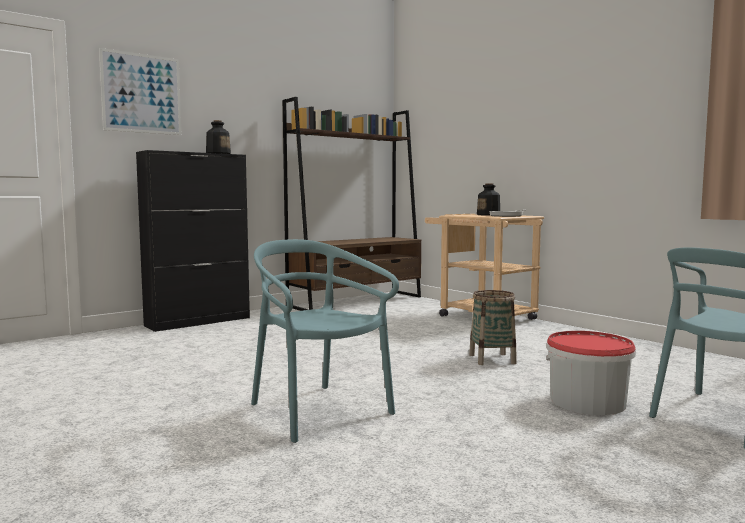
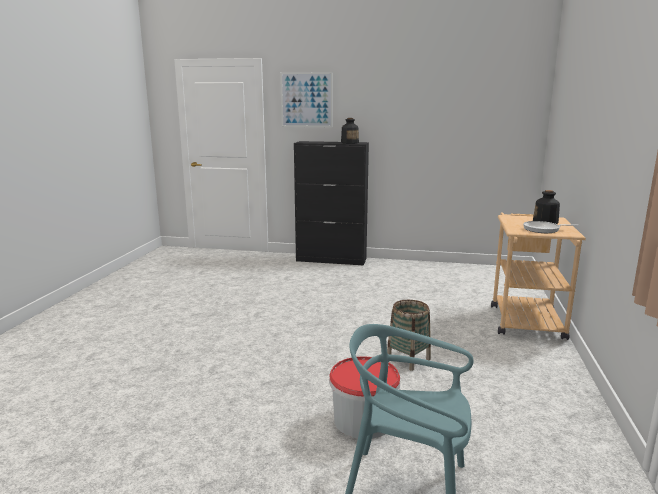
camera: 50 degrees right, 10 degrees up
(318, 411) = (231, 346): turquoise chair -> none
(356, 301) = (469, 270): brown bookcase -> none

